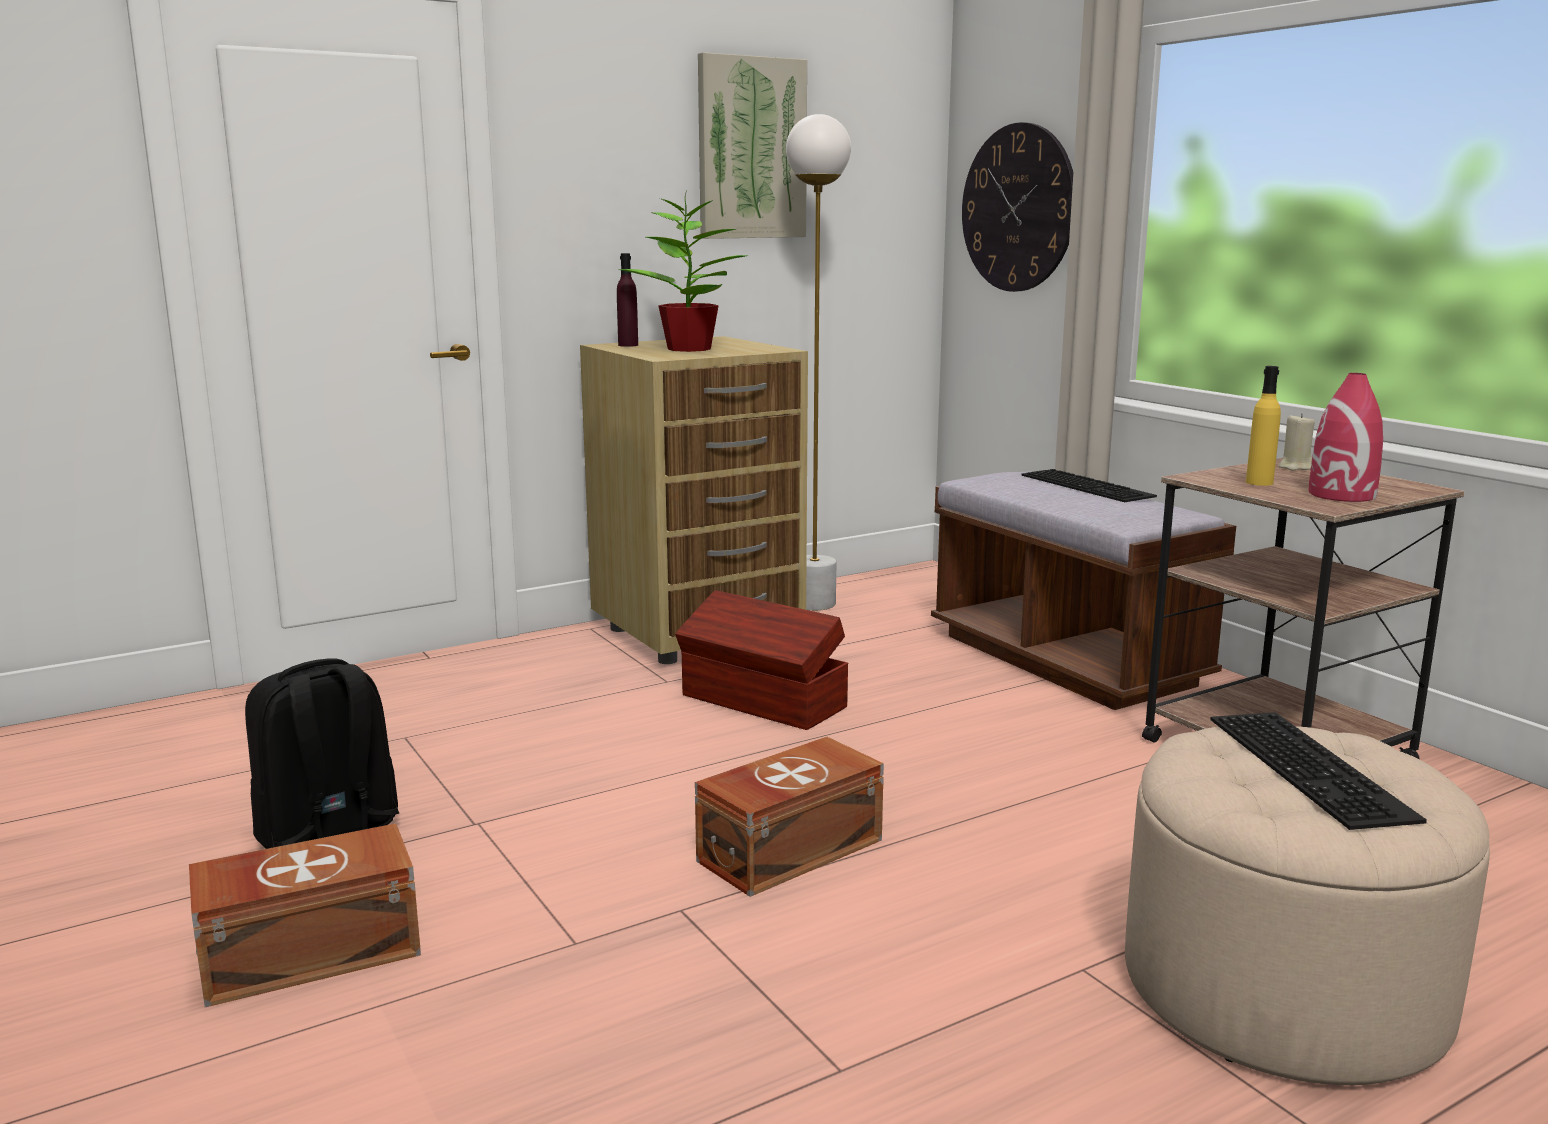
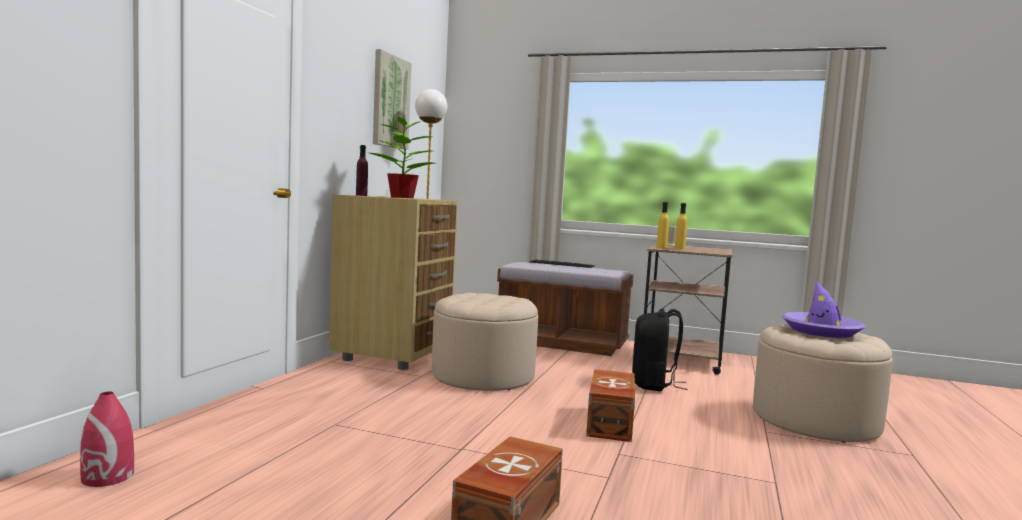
camera: 40 degrees left, 10 degrees down
(329, 836) = (397, 475): black backpack -> black backpack (654, 385)
(763, 702) = (483, 376): brown storage box -> beige ottoman
(1018, 208) = (491, 145): wall clock -> none
(1209, 477) = (661, 248): none -> yellow bottle
(1314, 767) = (821, 331): keyboard -> purple hat
(1342, 495) = (712, 250): red vase -> red vase (108, 477)

